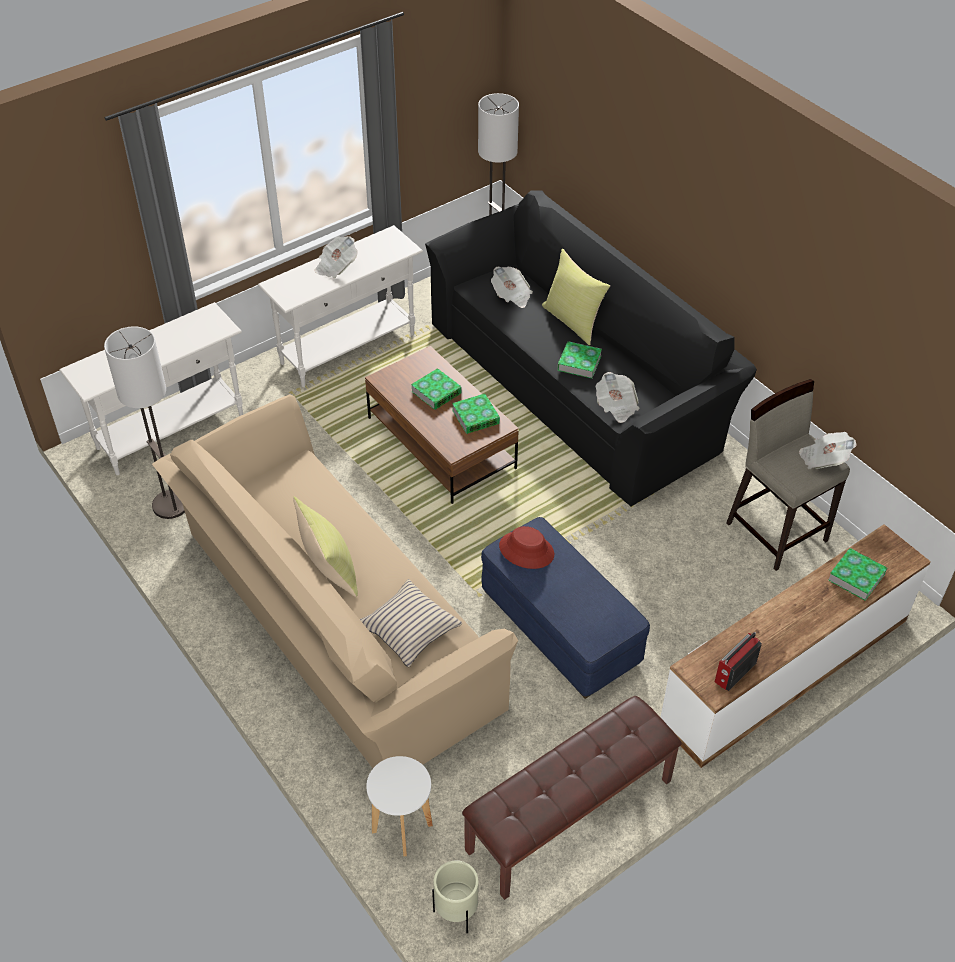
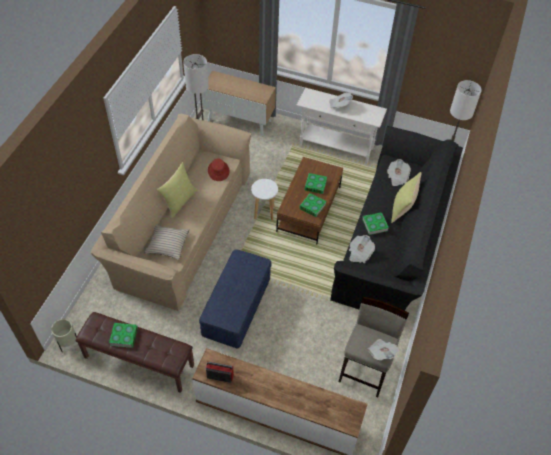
camera: 55 degrees right, 5 degrees up
(171, 431) = (239, 120): white console table -> cabinet
(402, 828) = (97, 304): white stool -> white stool (264, 212)
(526, 550) = (244, 264): red hat -> red hat (218, 171)
(856, 577) = (319, 405): book -> book (124, 336)

